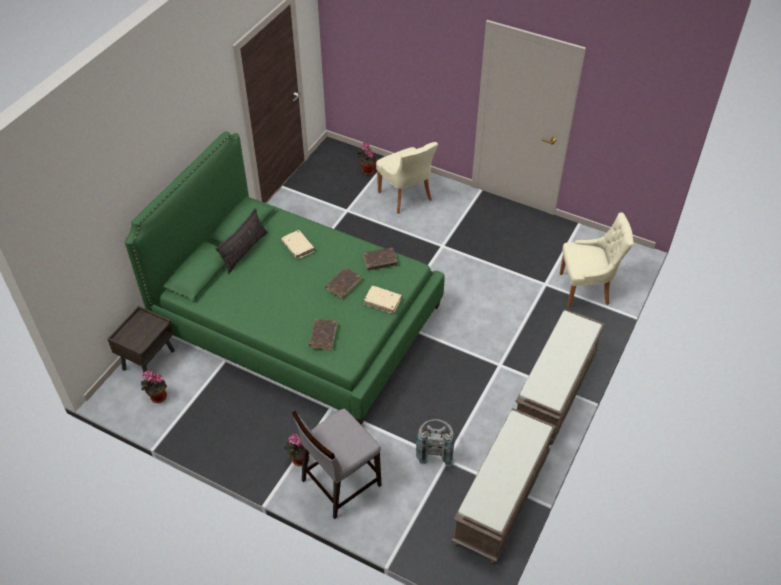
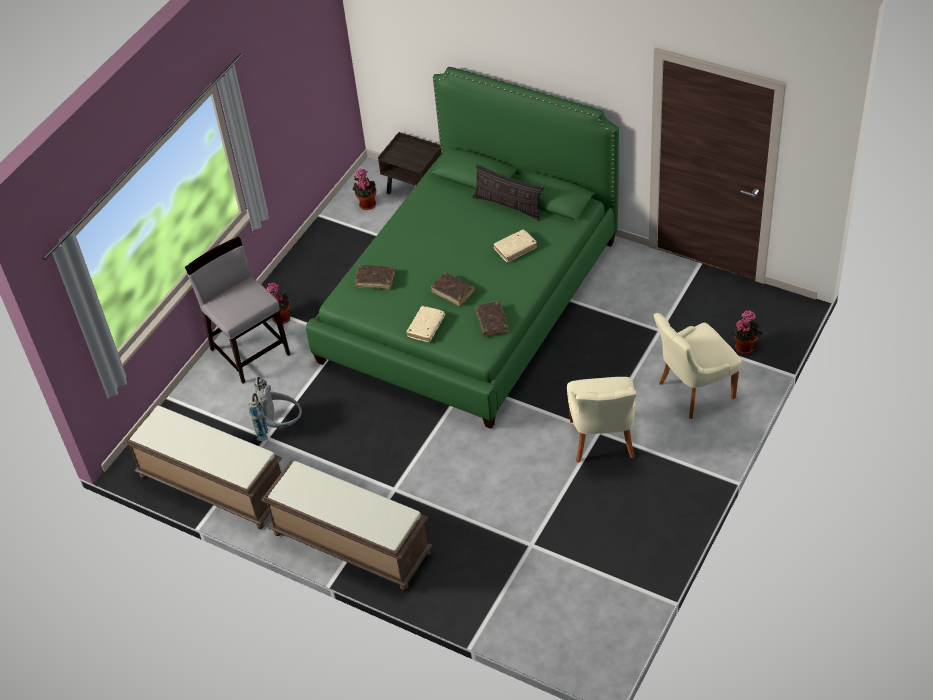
camera: 95 degrees right, 0 degrees up
(586, 289) = (522, 593): beige chair -> beige chair (602, 441)

